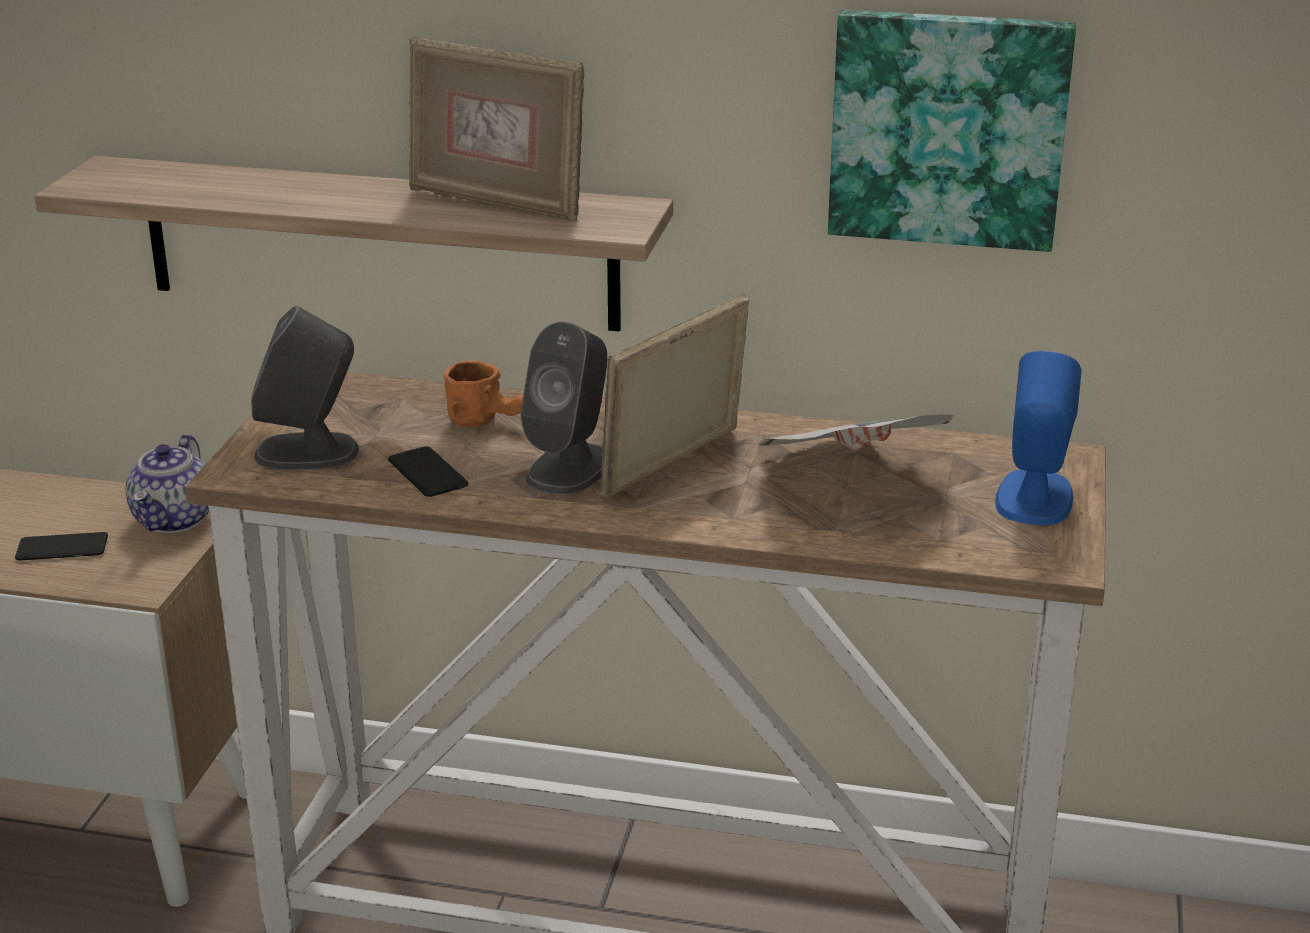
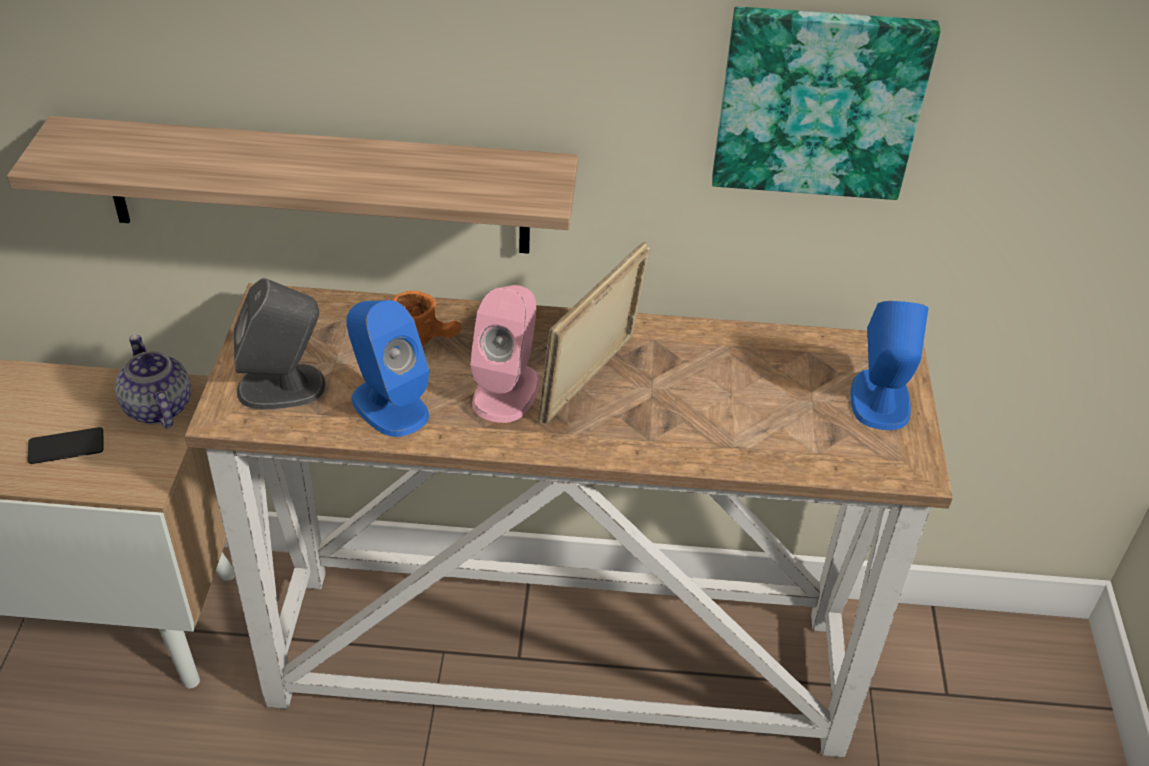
camera: 10 degrees left, 15 degrees up
(175, 519) = (157, 407): teapot -> teapot turned 150 degrees clockwise
(427, 473) = (389, 405): phone -> blue speaker
(496, 202) = (428, 167): picture frame -> none
(570, 468) = (506, 391): grey speaker -> pink speaker
(850, 479) = (734, 388): newspaper -> none

